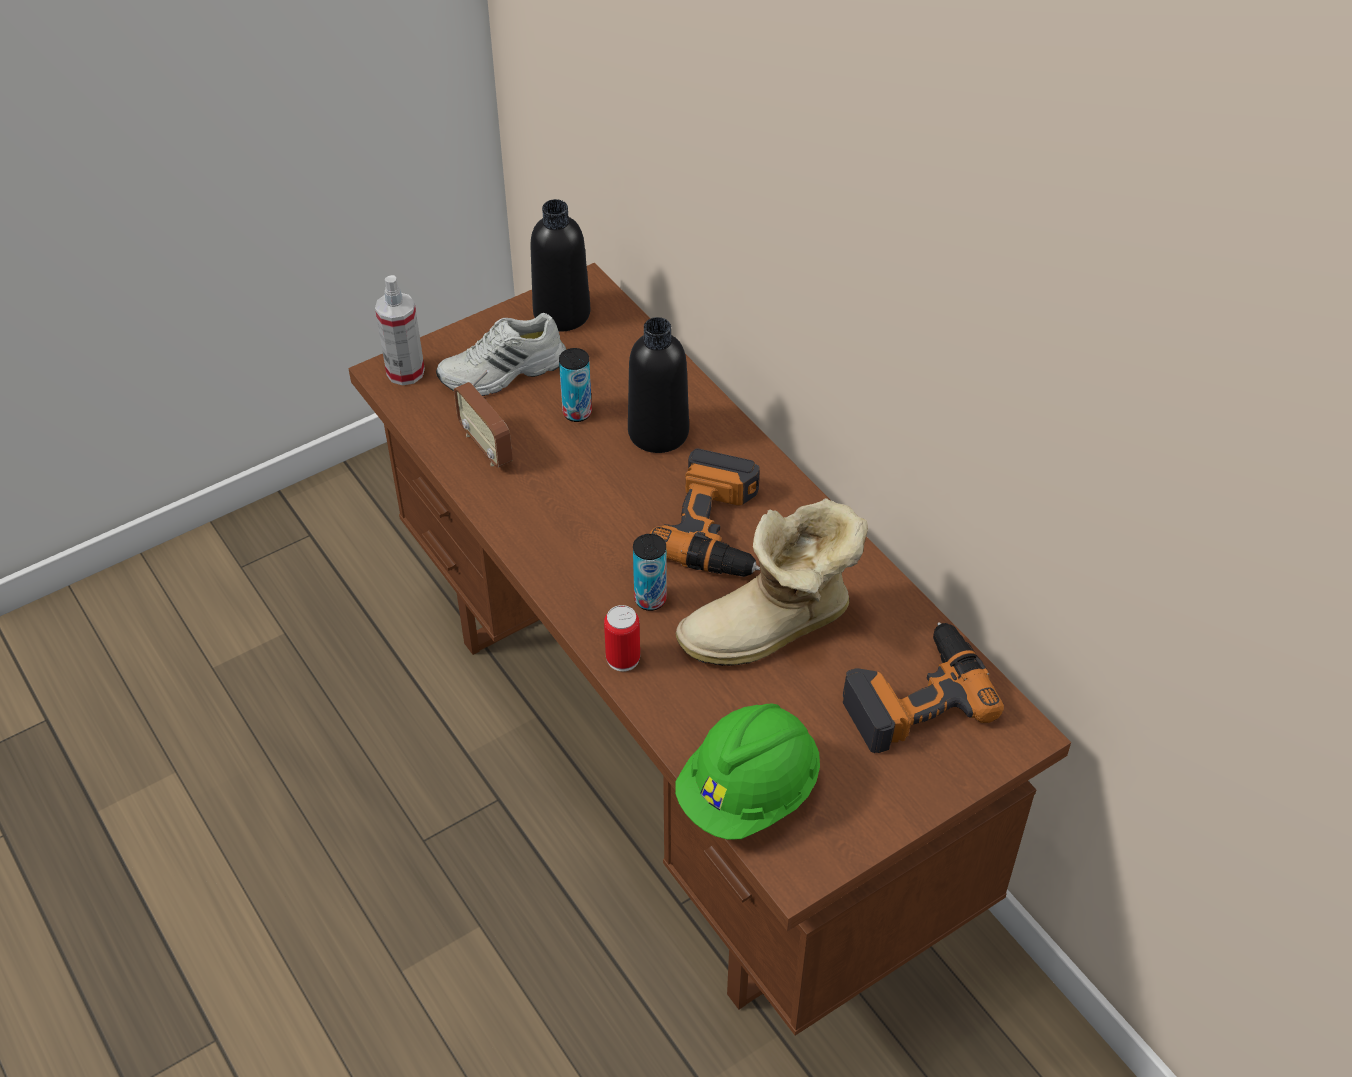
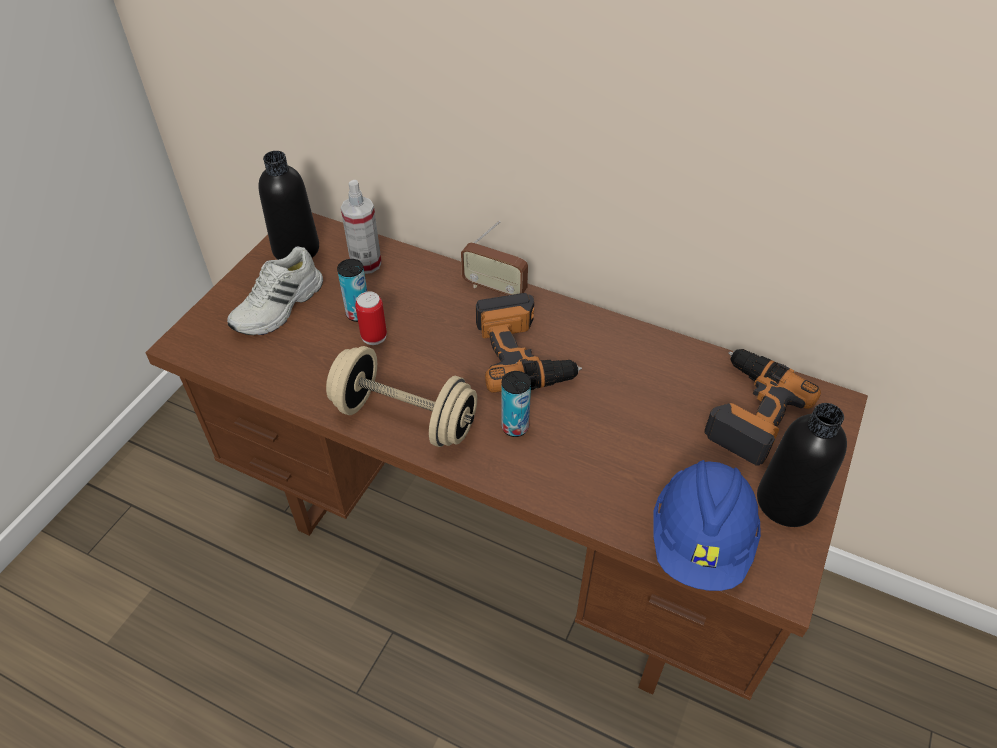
camera: 30 degrees left, 0 degrees up
(405, 372) = (197, 337): spray bottle -> spray bottle (366, 263)
(486, 447) = (304, 366): radio -> radio (494, 289)
(548, 541) = (404, 417): none -> beige dumbbell
(623, 658) = (529, 482): can -> can (374, 336)
(658, 432) = (429, 304): black bottle -> black bottle (786, 502)
(749, 793) = (701, 541): green hard hat -> blue hard hat
(772, 630) = (619, 409): boot -> none

